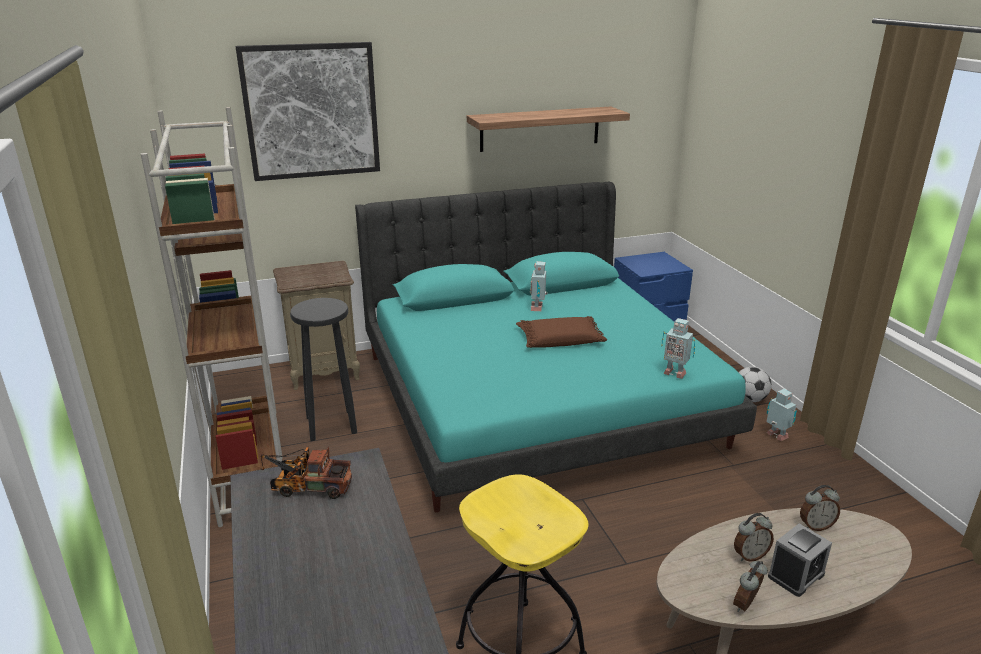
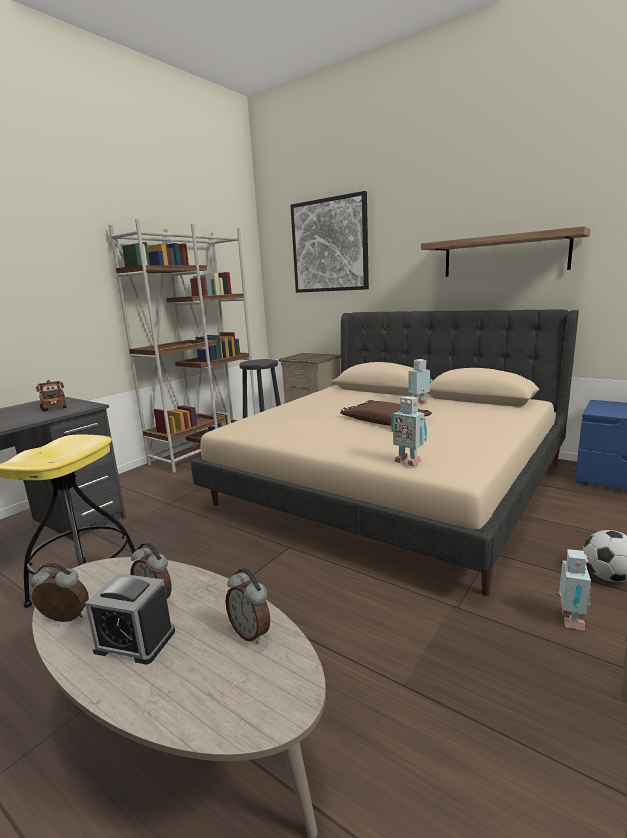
camera: 55 degrees right, 10 degrees down
(535, 399) = (393, 484): turquoise bed -> beige bed
(674, 372) = (408, 461): toy robot -> toy robot turned 45 degrees counterclockwise

